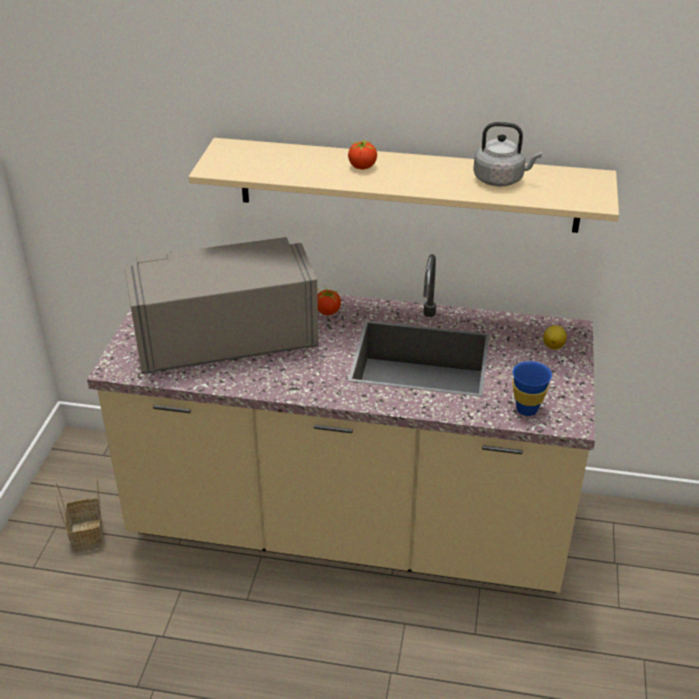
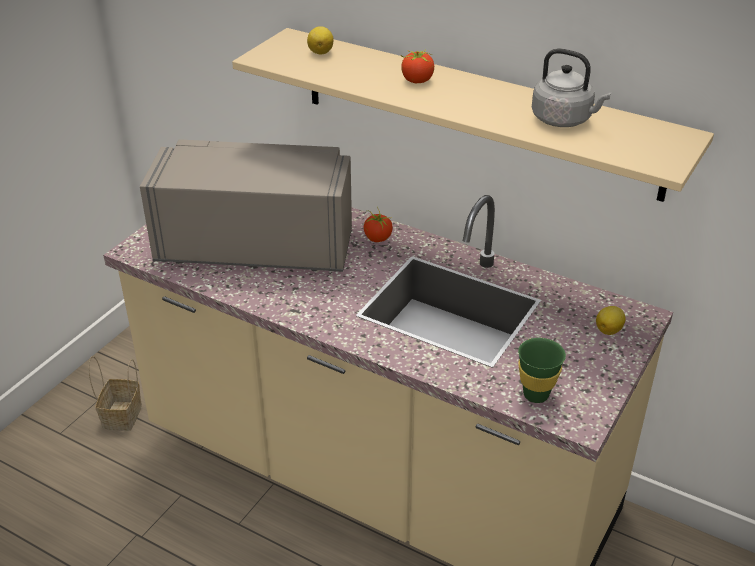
camera: 20 degrees right, 0 degrees up
(262, 155) = (321, 52): none -> lemon
(527, 409) = (536, 394): blue cup -> green cup

